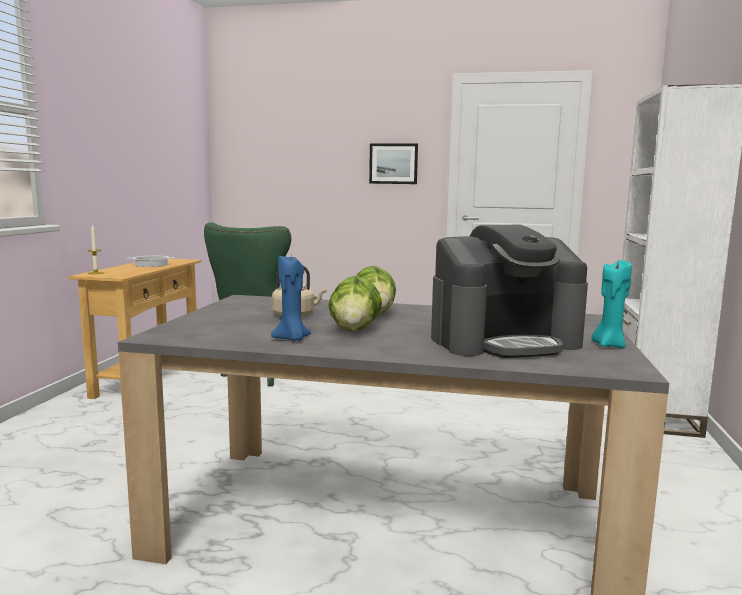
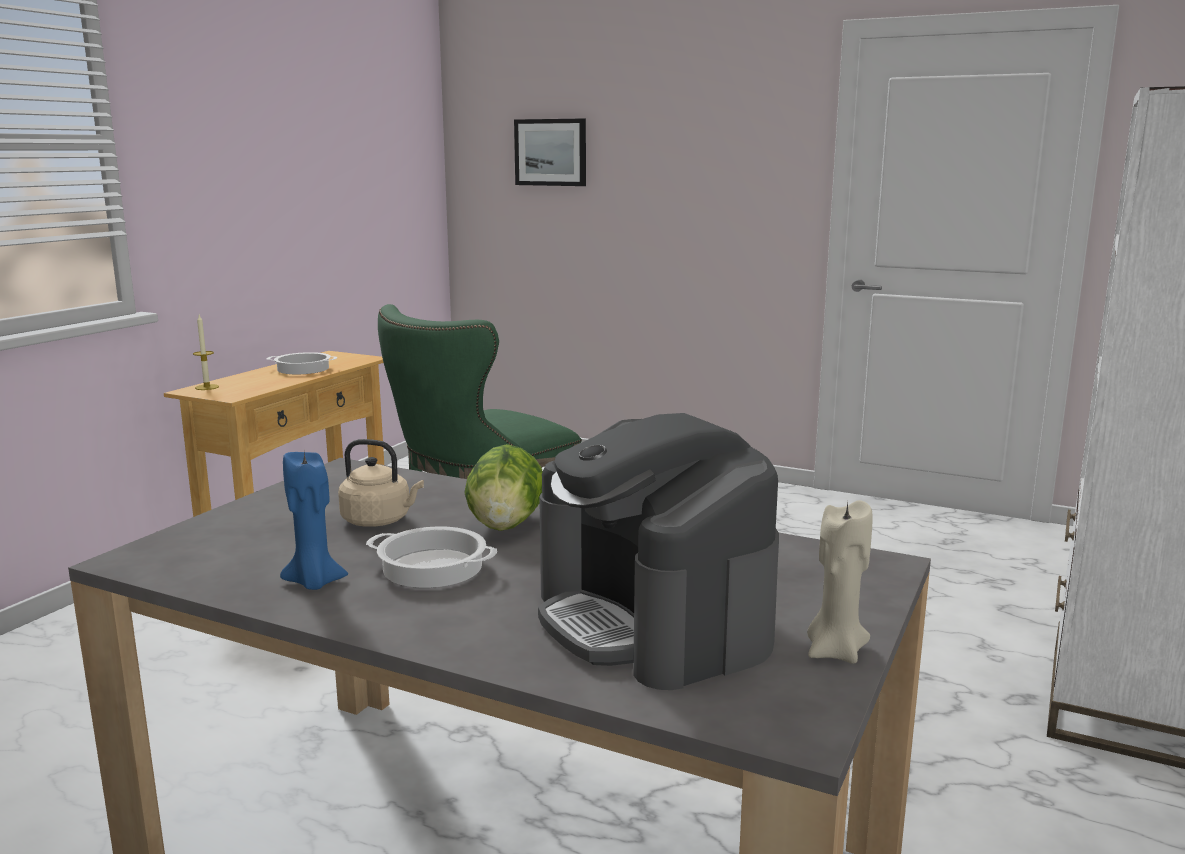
camera: 15 degrees right, 5 degrees up
(355, 330) = (434, 567): lettuce -> cooking pot
(393, 163) = (735, 186): picture -> picture (551, 152)
(504, 341) = (653, 621): coffee machine -> coffee machine turned 60 degrees clockwise
(608, 345) = (835, 652): turquoise candle -> beige candle

